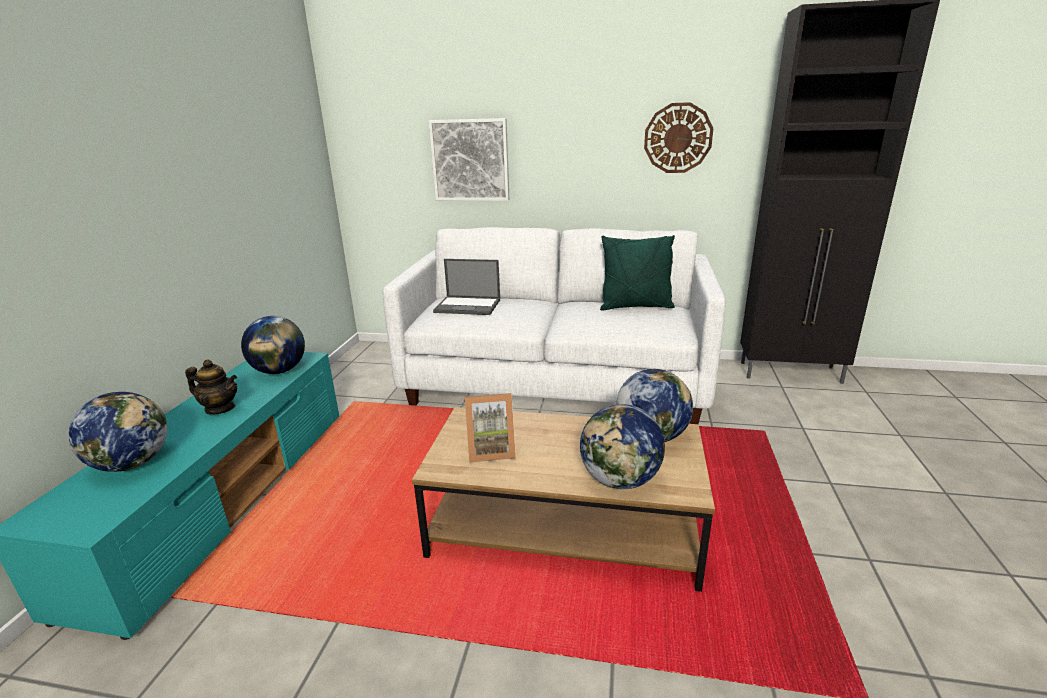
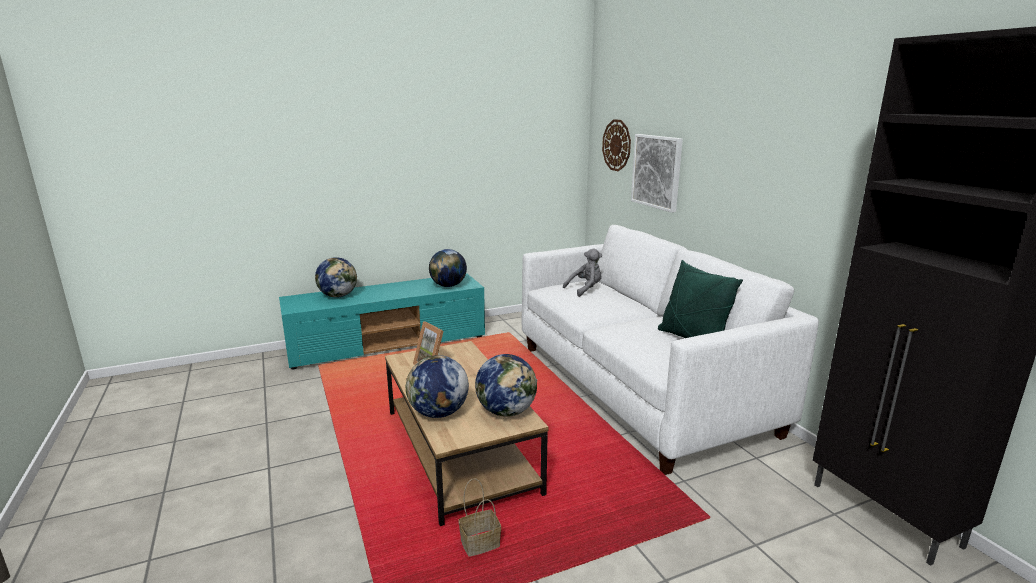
camera: 55 degrees right, 5 degrees down
(220, 408) = (397, 290): teapot -> none
(468, 306) = (585, 289): laptop -> grey plush toy
(678, 138) = (811, 179): wall clock -> wall clock (616, 145)
(745, 572) = (479, 545): none -> basket

